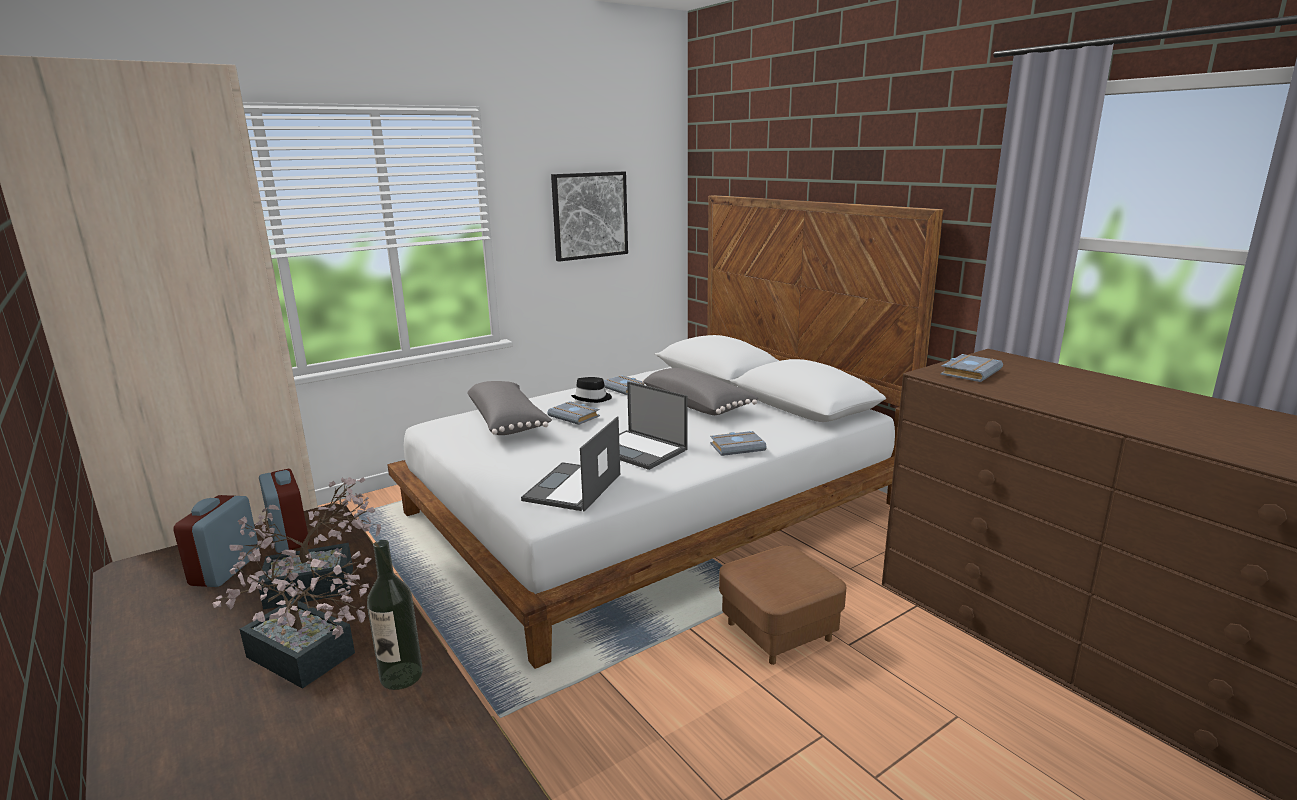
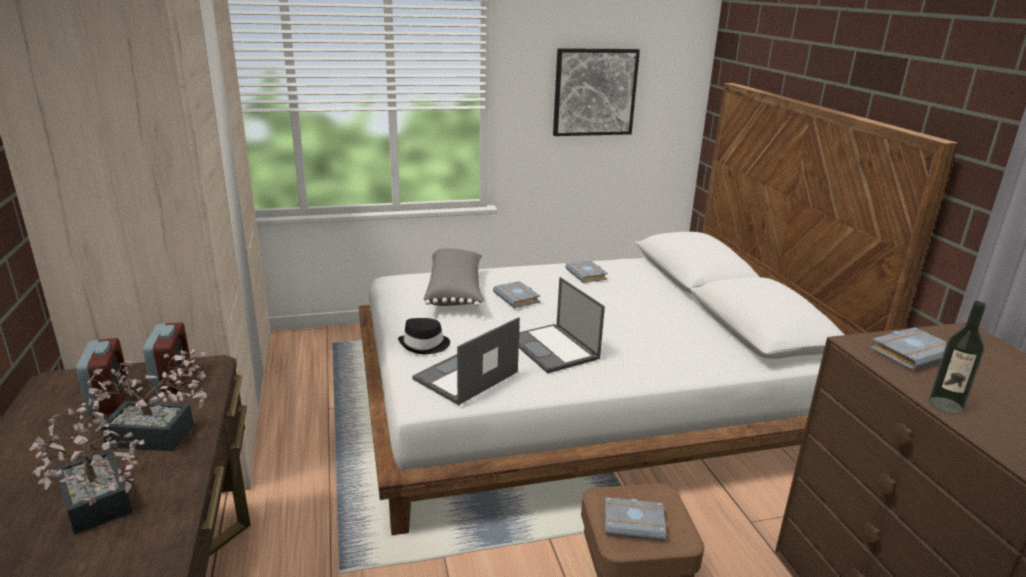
camera: 20 degrees right, 5 degrees up
(225, 569) = (110, 400): alarm clock -> alarm clock turned 135 degrees clockwise
(401, 675) = (146, 548): bottle -> bottle (945, 405)
(592, 398) = (548, 280): black hat -> black hat (425, 345)
(698, 405) = (646, 308): grey pillow -> none
(738, 447) = (654, 367): grey book -> grey book (635, 522)

